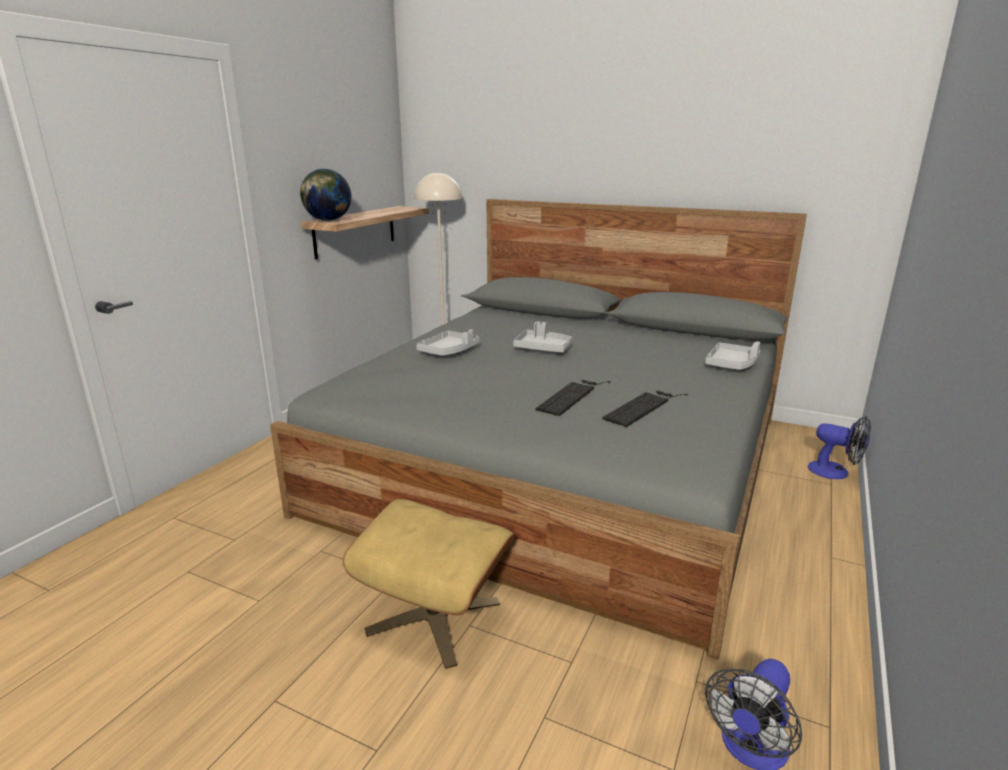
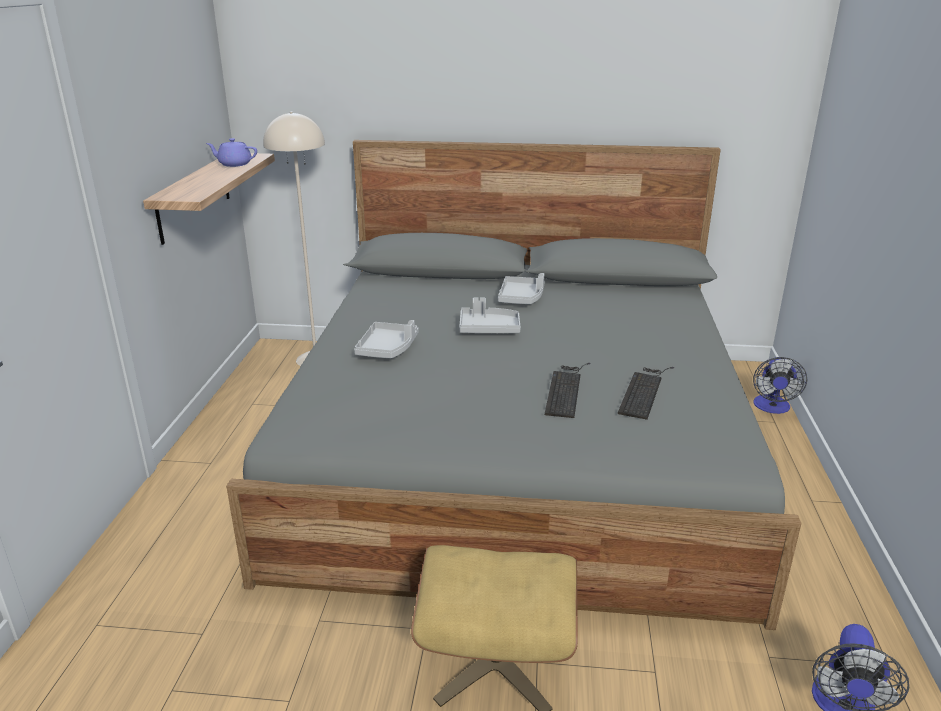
camera: 20 degrees left, 5 degrees up
(328, 220) = (179, 194): globe -> none
(391, 210) = (234, 164): none -> purple teapot
(732, 364) = (685, 321): grey tray -> grey tray (521, 298)
(835, 472) = (772, 408): fan -> fan turned 90 degrees clockwise

